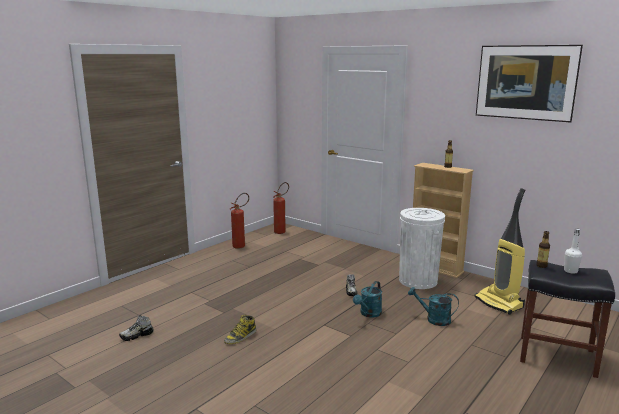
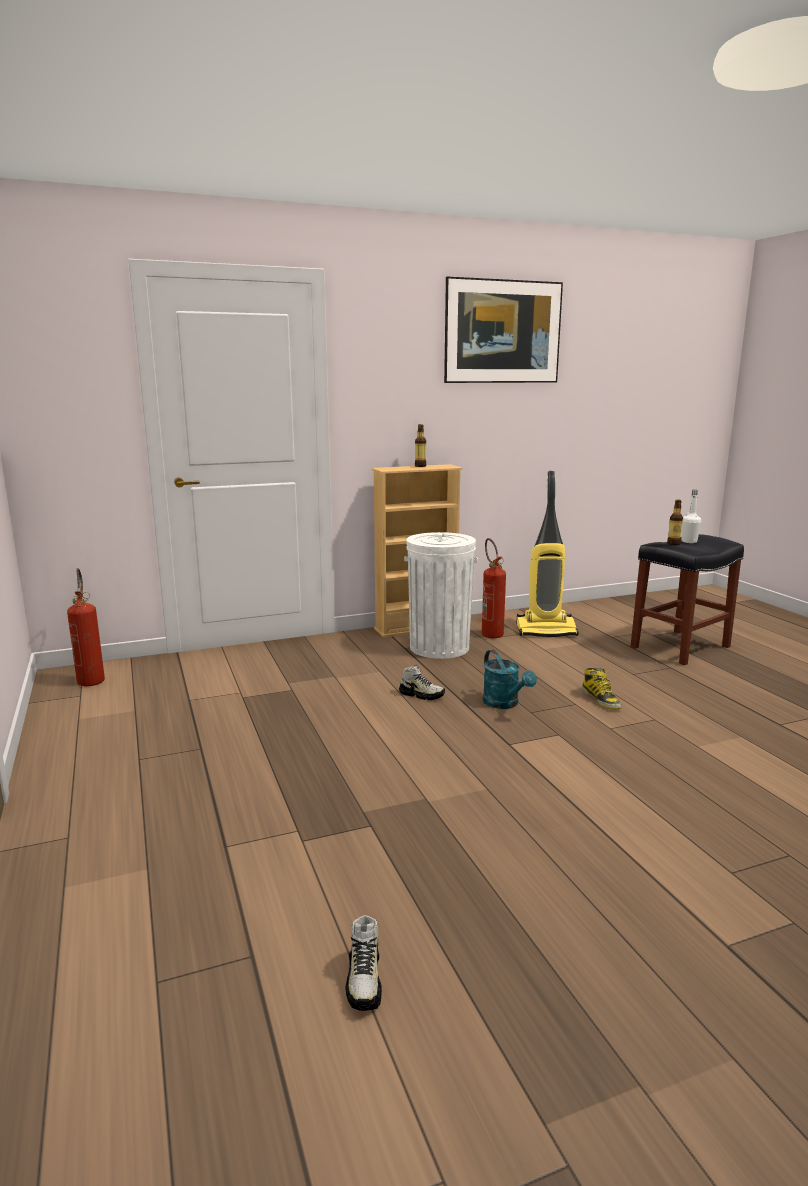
camera: 60 degrees left, 0 degrees up
(240, 337) = (489, 830): boot -> boot (601, 699)
(241, 245) = (81, 732): fire extinguisher -> fire extinguisher (490, 633)
(433, 319) = (556, 672): turquoise watering can -> none

